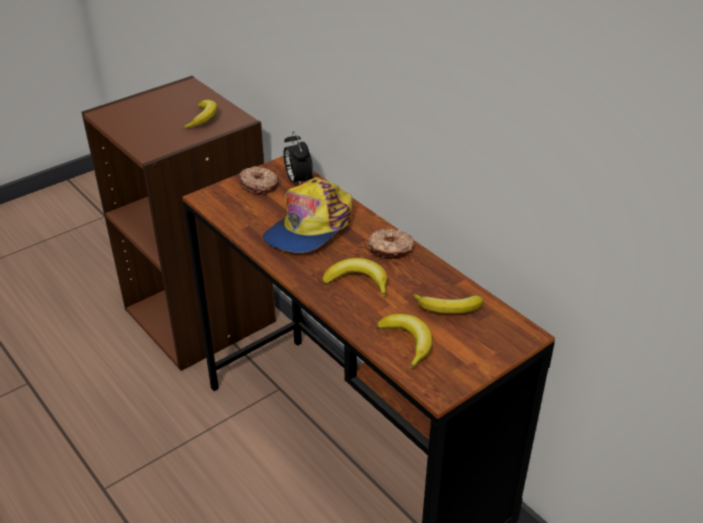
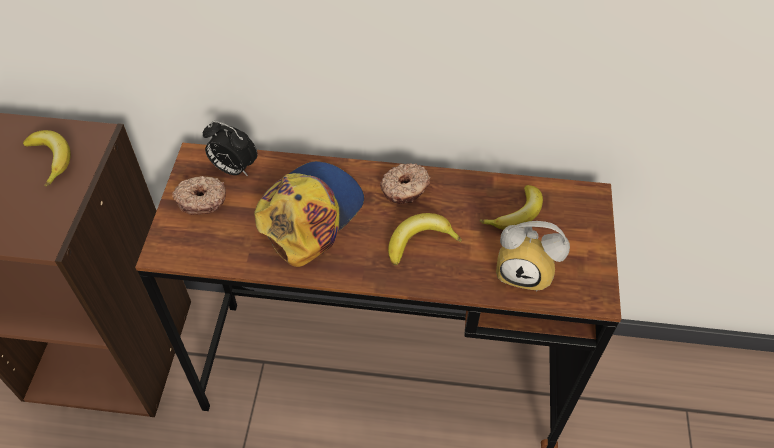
camera: 45 degrees left, 15 degrees up
(310, 228) = (309, 214): cap -> cap turned 135 degrees counterclockwise
(407, 342) = (526, 271): banana -> alarm clock

